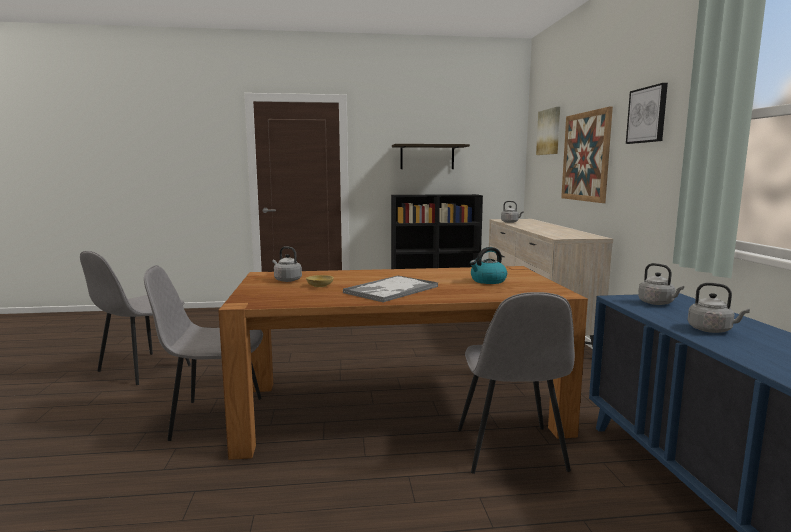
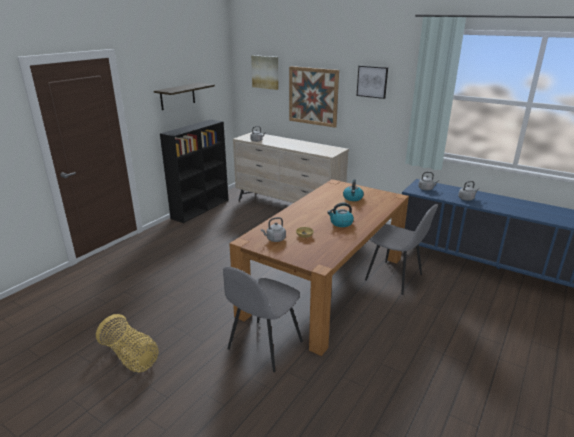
camera: 50 degrees left, 15 degrees up
(142, 369) = (131, 357): grey chair -> basket
(391, 290) = (341, 223): tray -> kettle

